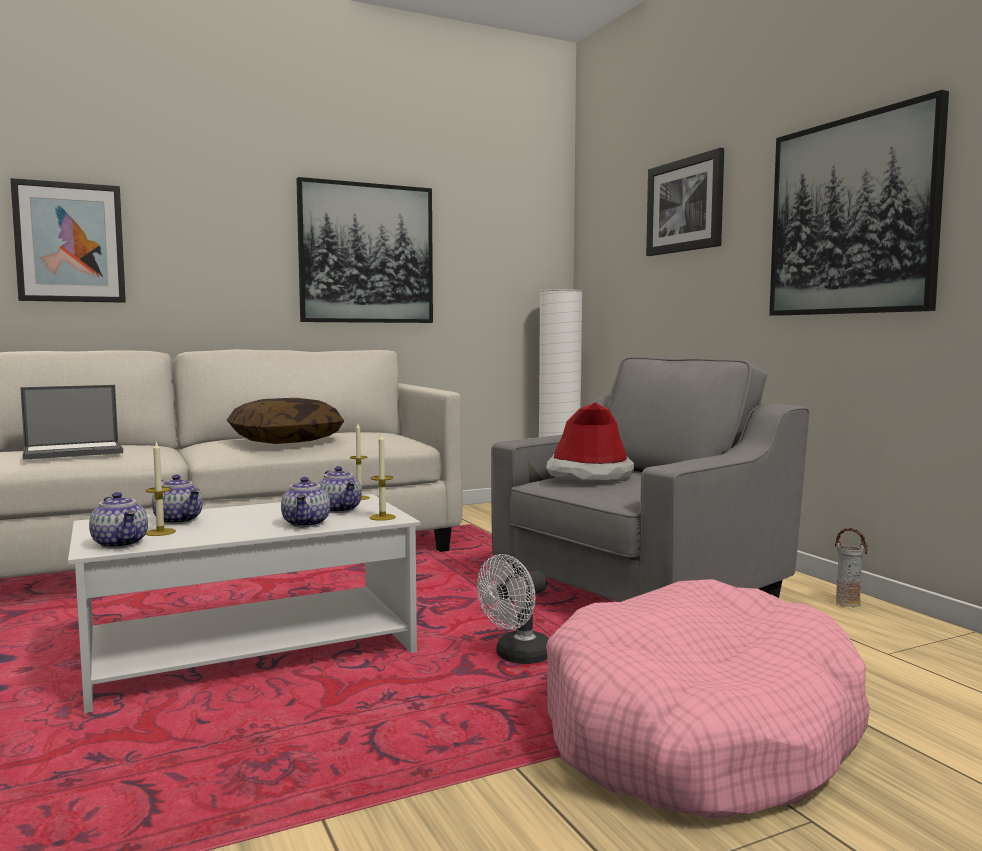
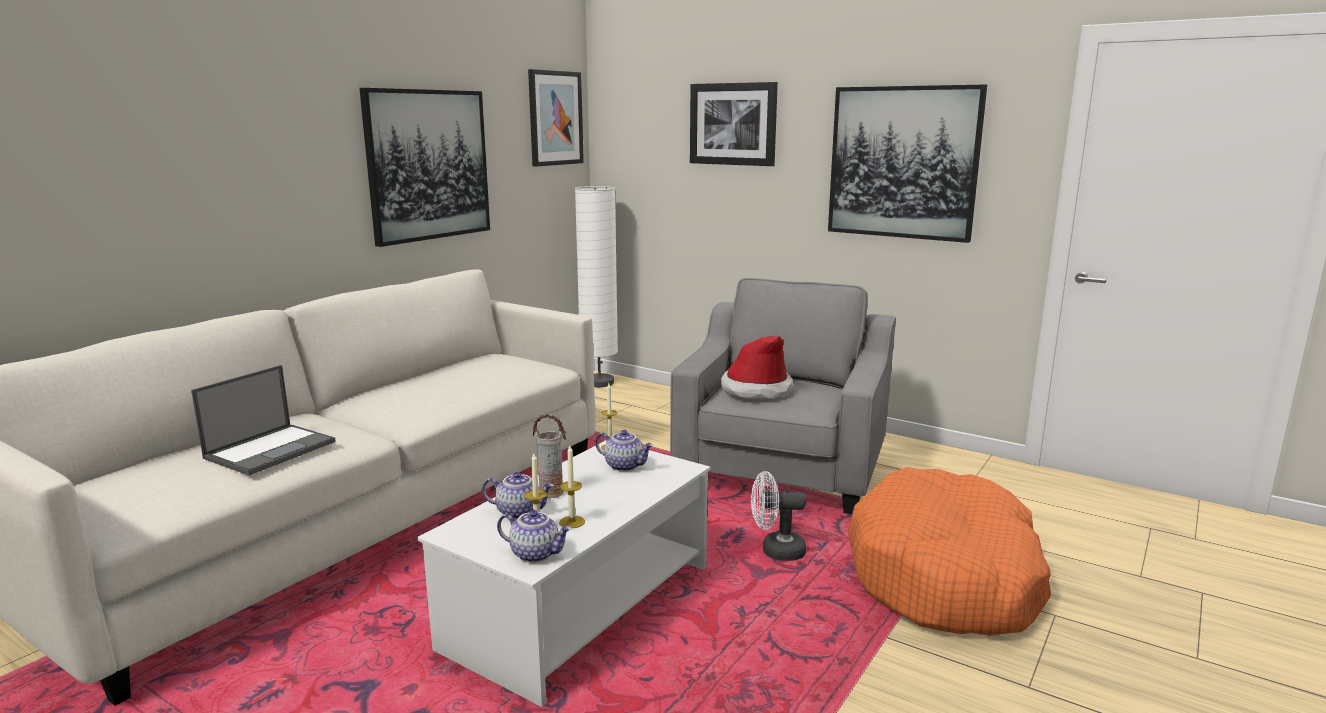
camera: 30 degrees left, 10 degrees up
(70, 242) = (128, 187): picture -> picture (555, 118)
(286, 440) = (449, 389): pillow -> none
(307, 523) = (634, 490): teapot -> none
(382, 517) = (675, 468): candle -> candle (572, 522)
(517, 657) = (776, 551): white fan -> white fan turned 75 degrees clockwise
(699, 733) = (945, 576): pink dog bed -> orange dog bed
(848, 603) = (907, 448): vase -> vase (551, 493)

